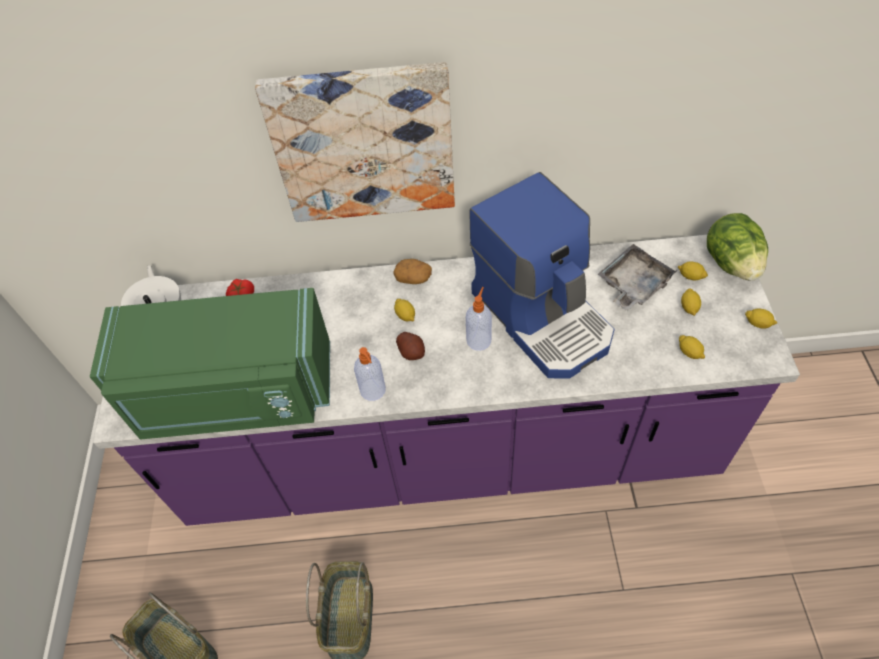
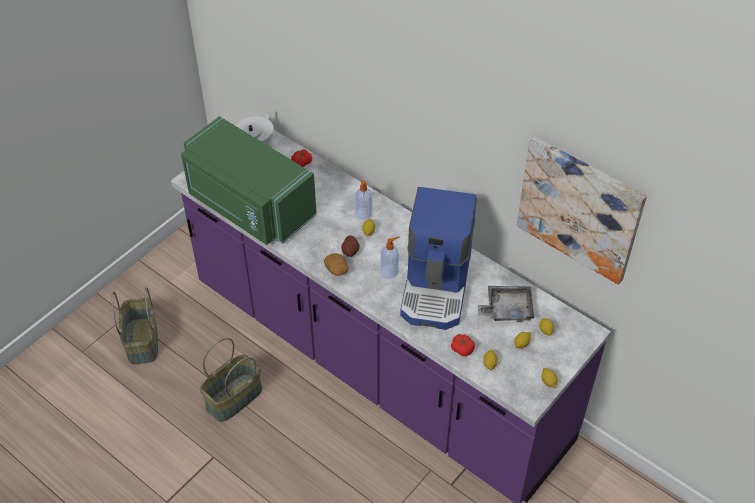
camera: 40 degrees right, 5 degrees down
(364, 144) = (394, 116): picture -> picture (580, 209)
(373, 390) = (311, 254): soap dispenser -> soap dispenser (363, 214)
(413, 278) = (395, 216): potato -> potato (337, 269)
(647, 360) = (462, 349): none -> tomato
(731, 263) = (579, 343): lettuce -> none

